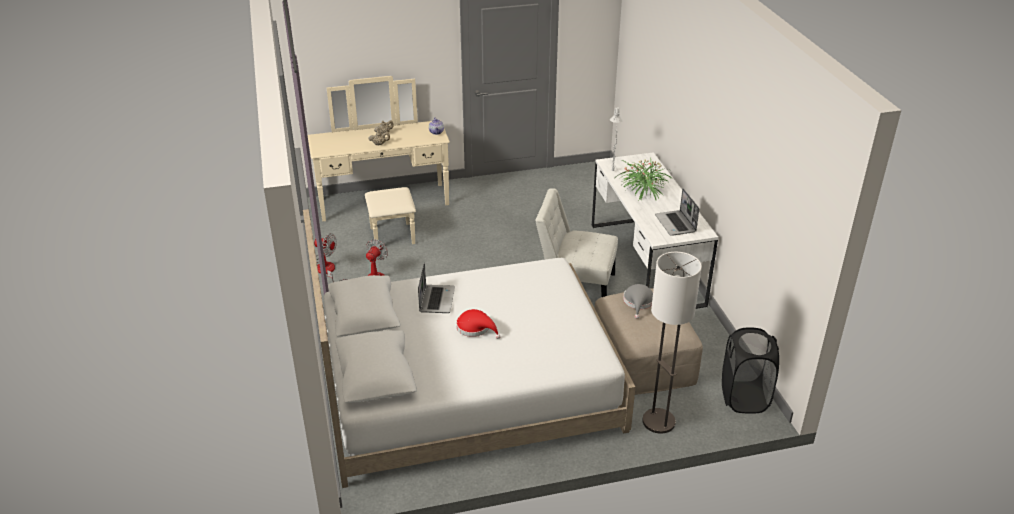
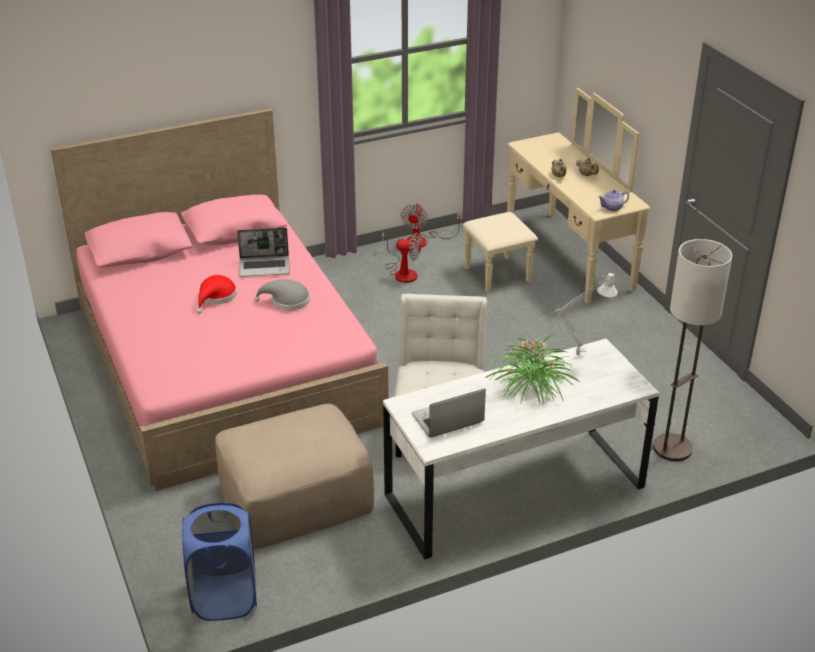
camera: 80 degrees right, 0 degrees up
(467, 387) = (226, 363): white bed -> pink bed
(638, 302) = (312, 428): grey hat -> grey hat (287, 301)
(659, 421) = (175, 516): floor lamp -> floor lamp (672, 448)
(744, 397) = (224, 598): black laundry basket -> blue laundry basket

